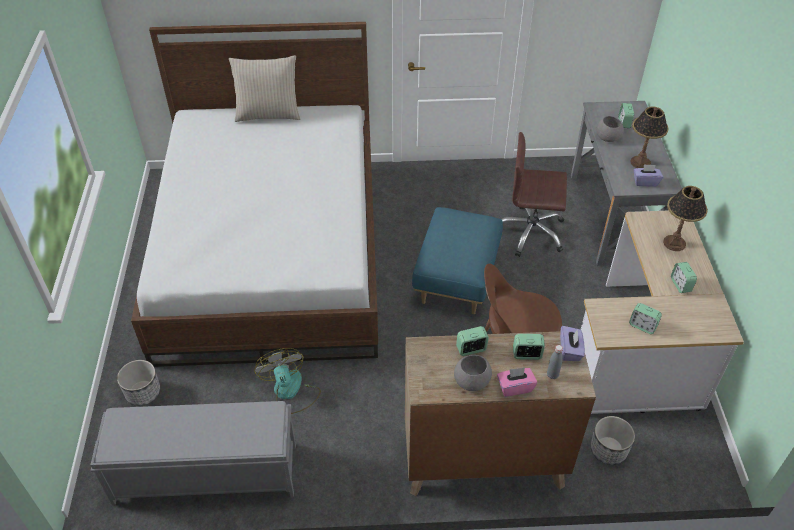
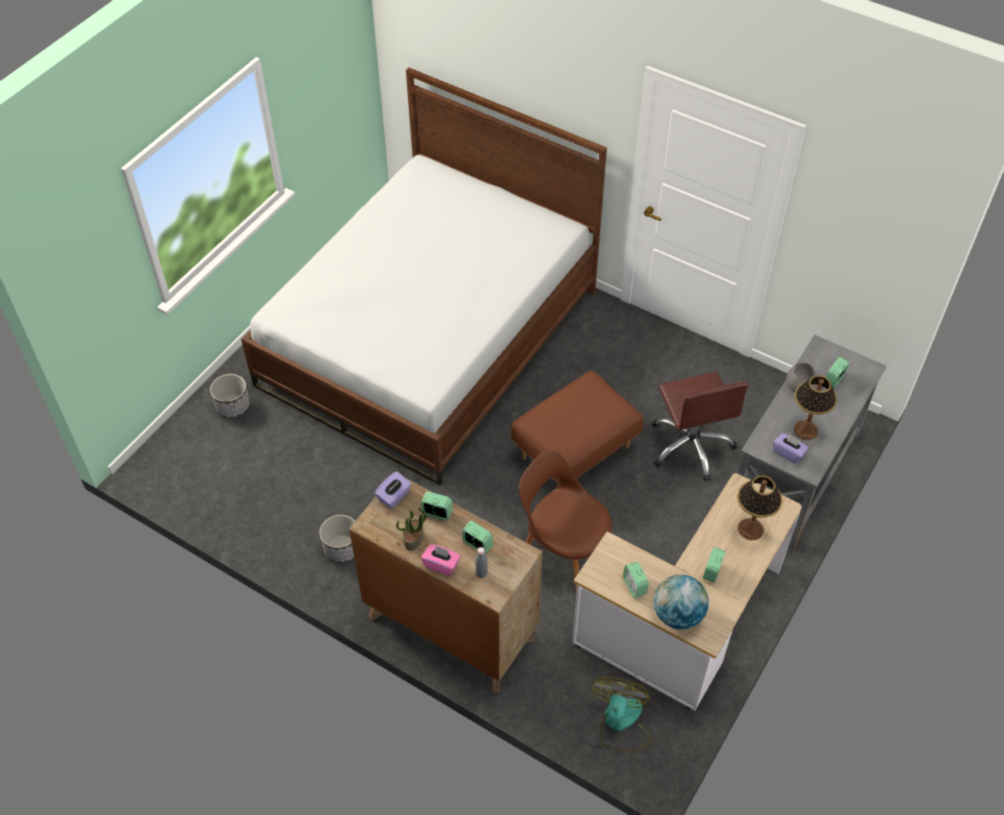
camera: 35 degrees right, 5 degrees up
(205, 474) = (228, 501): grey bench -> none
(268, 114) = (492, 196): beige pillow -> none
(290, 392) = (344, 473): fan -> fan (620, 723)
(456, 278) = (575, 451): blue ottoman -> brown ottoman
(472, 380) = (413, 539): grey bowl -> potted plant
(530, 232) = (691, 446): brown office chair -> brown office chair turned 150 degrees counterclockwise
(570, 350) = (517, 563): purple tissue box -> purple tissue box (394, 496)
(608, 450) = (567, 688): planter -> planter (342, 548)
(690, 328) = (678, 614): none -> globe

